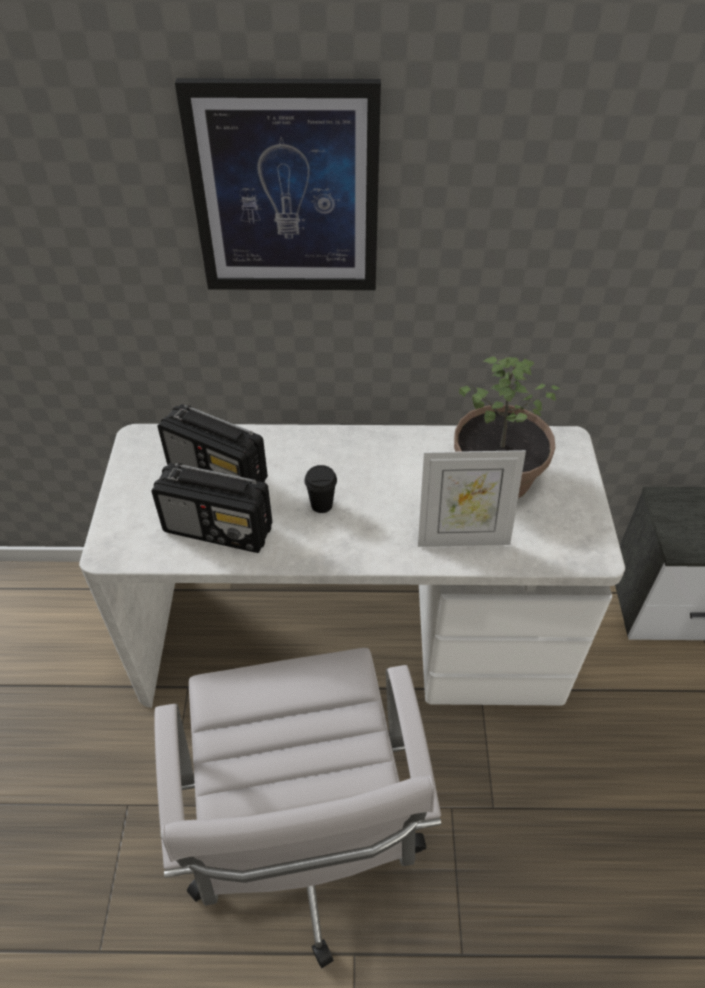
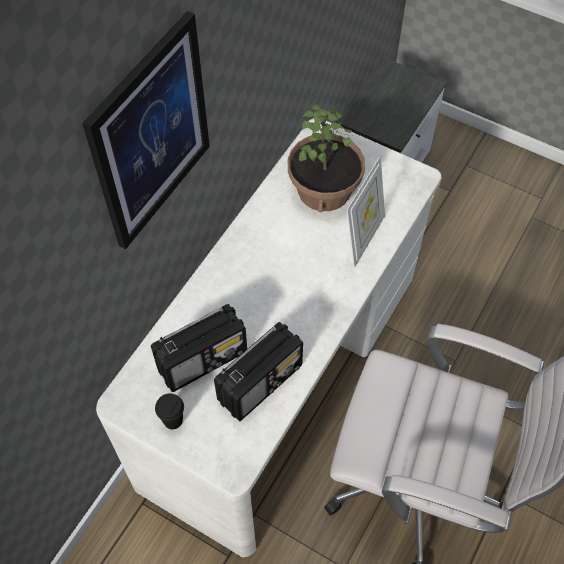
camera: 60 degrees left, 10 degrees up
(321, 505) = (280, 305): black cup -> black cup (173, 420)

